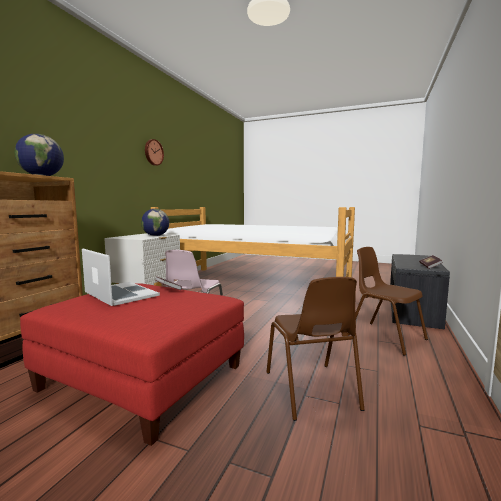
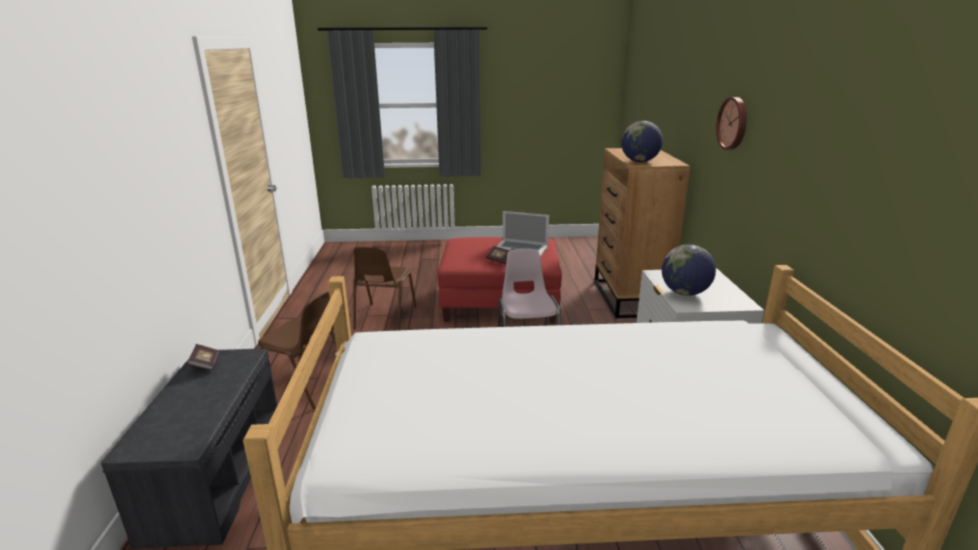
camera: 155 degrees right, 15 degrees up
(153, 152) = (839, 135): wall clock -> wall clock (734, 123)
(311, 390) = (384, 318): brown chair -> brown chair turned 135 degrees counterclockwise

